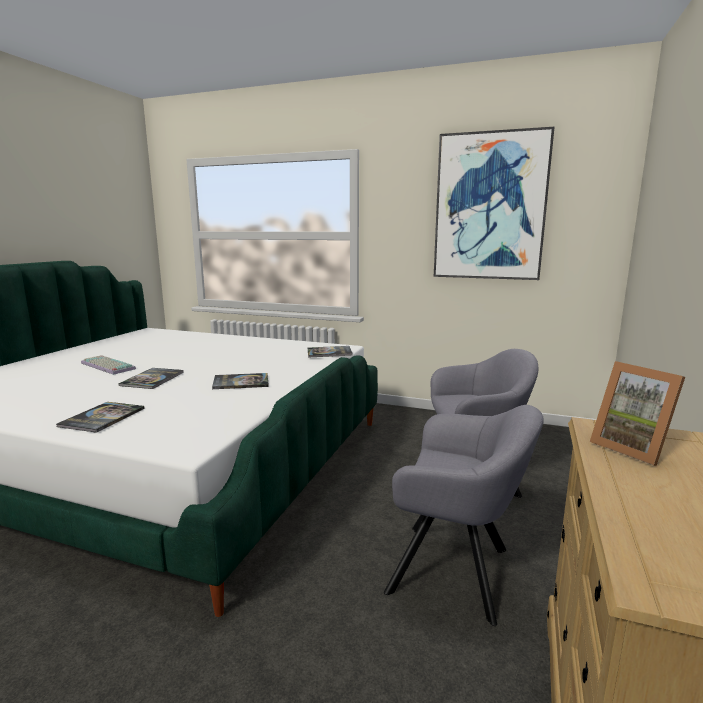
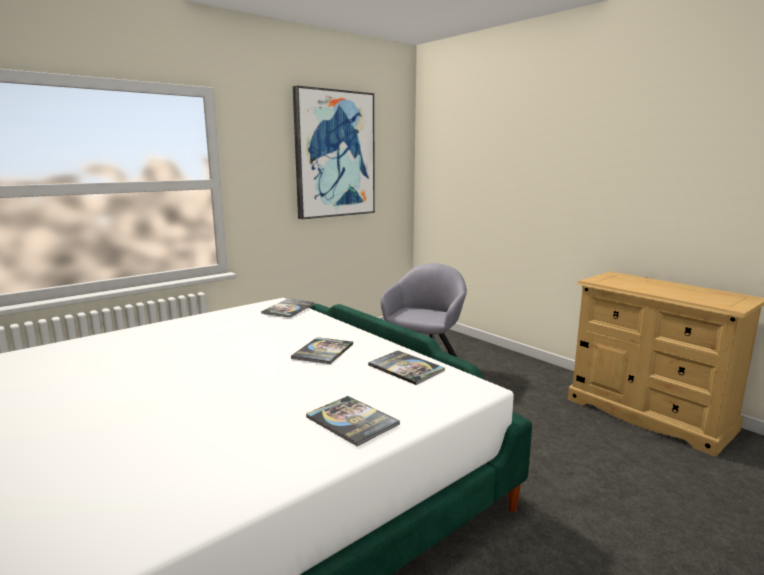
camera: 60 degrees left, 0 degrees up
(106, 366) = (116, 412): keyboard -> none
(152, 379) = (240, 388): book -> book (406, 368)
(457, 572) = (520, 409): grey armchair -> none
(632, 448) = (621, 282): picture frame -> none

